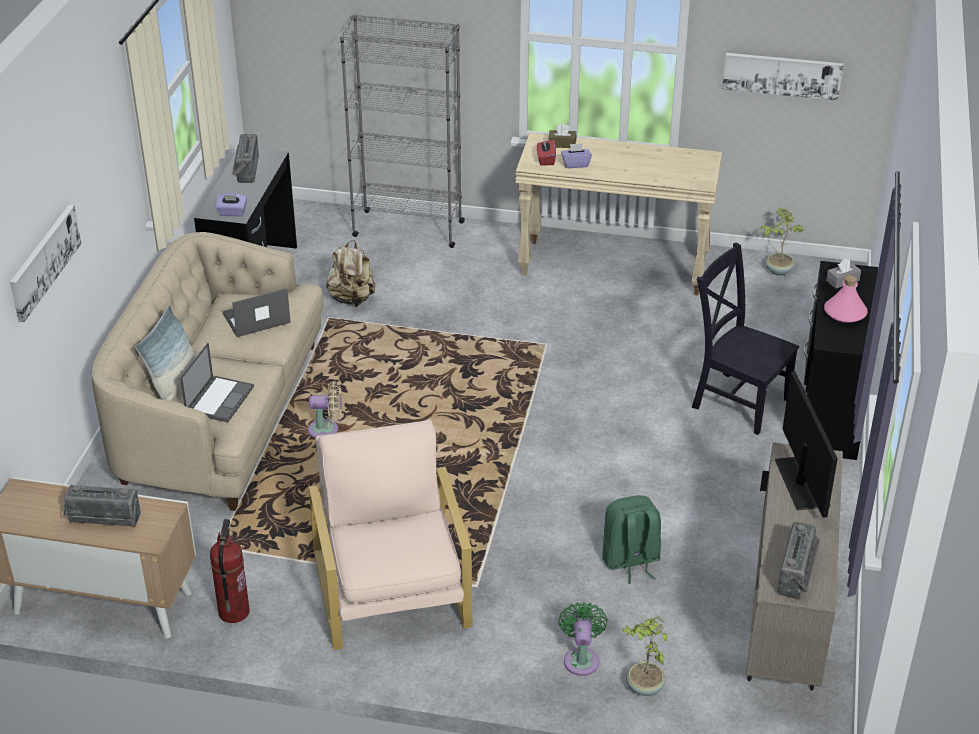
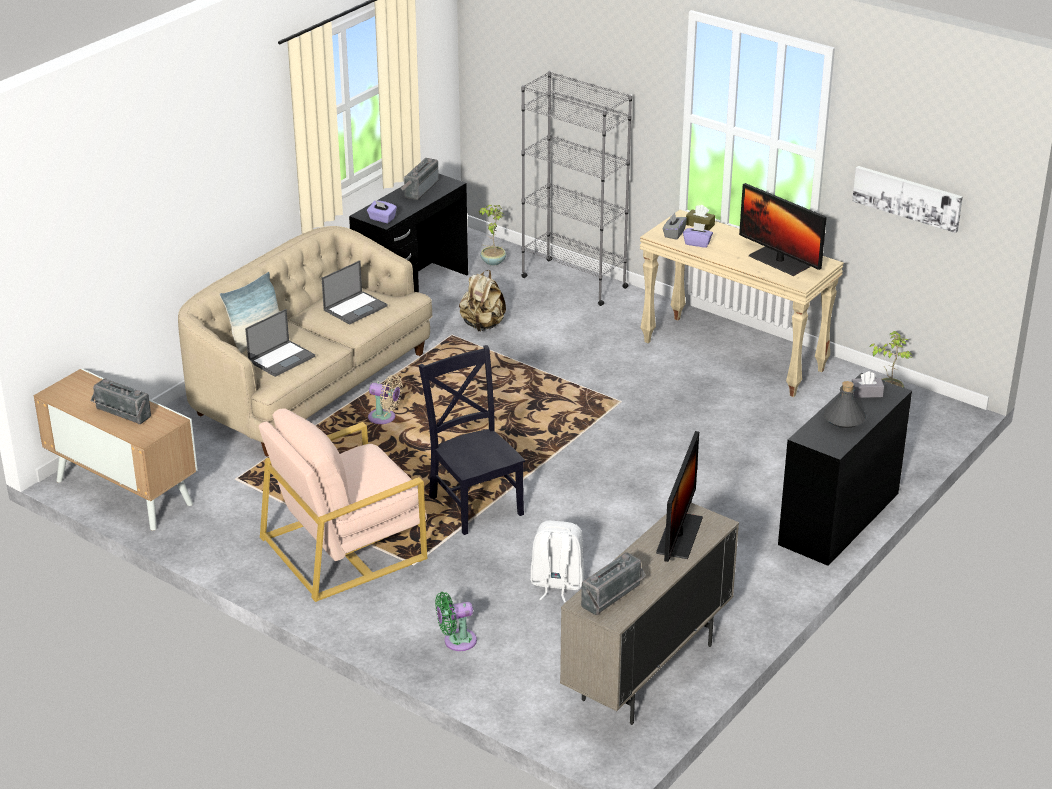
camera: 25 degrees right, 5 degrees down
(43, 261) = (157, 203): picture -> none
(234, 612) = (213, 527): fire extinguisher -> none
(255, 318) = (355, 308): laptop -> laptop turned 135 degrees clockwise
(391, 589) = (344, 547): beige armchair -> beige armchair turned 135 degrees counterclockwise
(545, 160) = (674, 234): red tissue box -> grey tissue box
(581, 658) = (456, 641): green fan -> green fan turned 135 degrees counterclockwise
(630, 561) = (556, 584): green backpack -> white backpack
(644, 687) = (490, 677): potted plant -> potted plant (492, 262)
(665, 165) = (778, 261): none -> monitor
(737, 401) = (756, 490): black chair -> black chair (475, 503)
(845, 313) = (844, 419): pink bottle -> grey bottle

